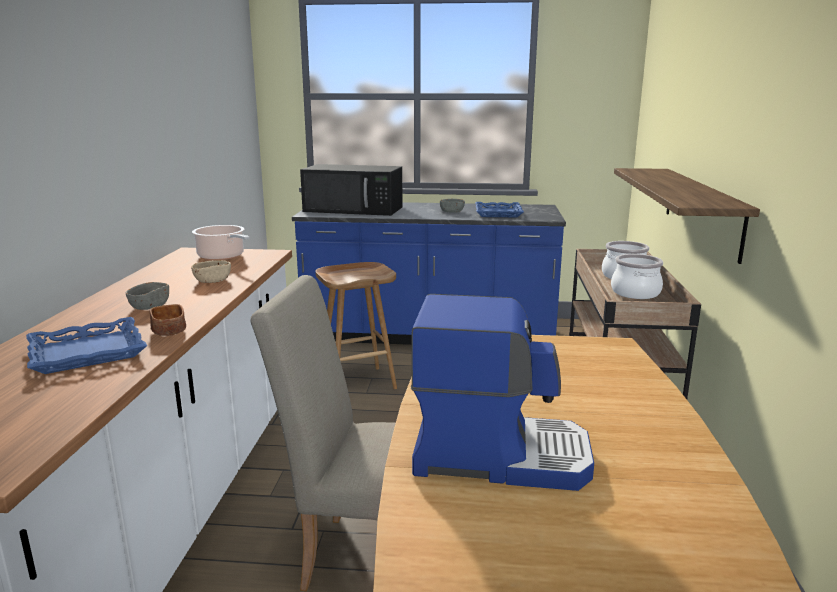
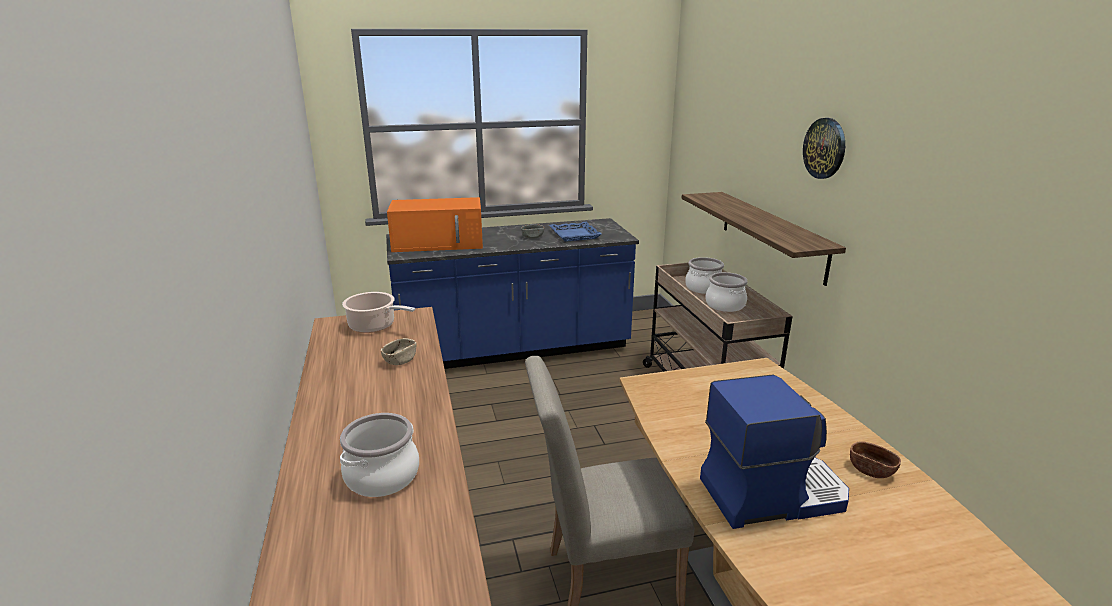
camera: 20 degrees left, 5 degrees up
(87, 352) = (382, 476): blue tray -> cooking pot
(150, 306) = (376, 405): grey bowl -> none
(169, 331) = (431, 434): brown bowl -> brown bowl (871, 470)
(355, 209) = (439, 243): black microwave -> orange microwave
(358, 383) = (482, 411): brown stool -> none
(749, 86) = (825, 148): none -> wall clock

